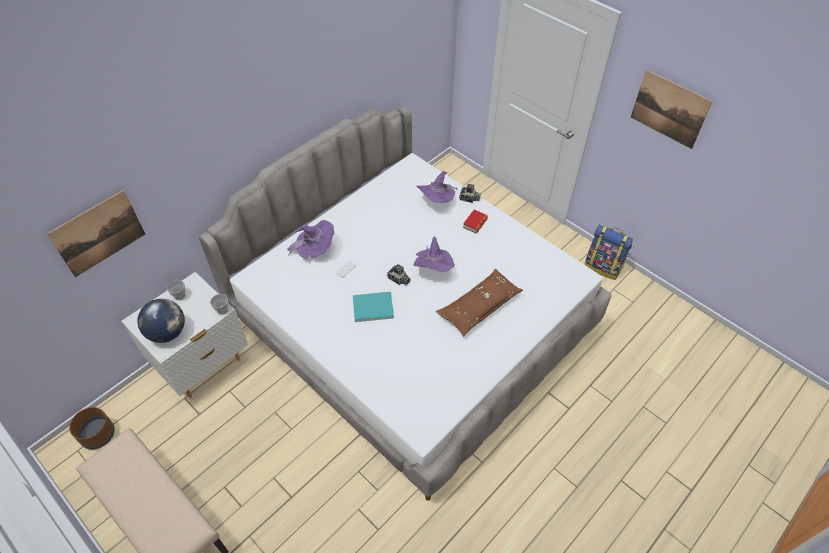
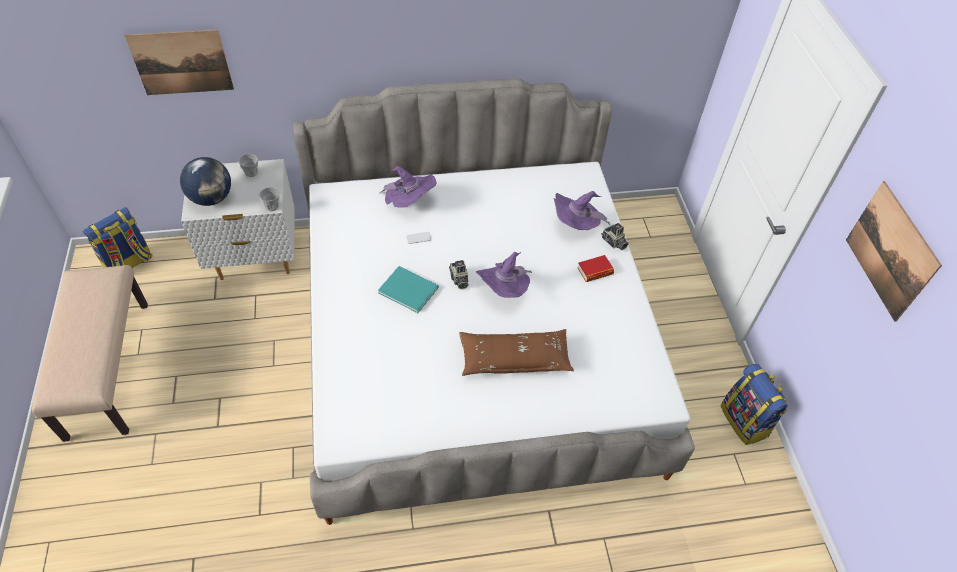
camera: 35 degrees right, 0 degrees up
(98, 435) = (128, 263): brown planter -> backpack

